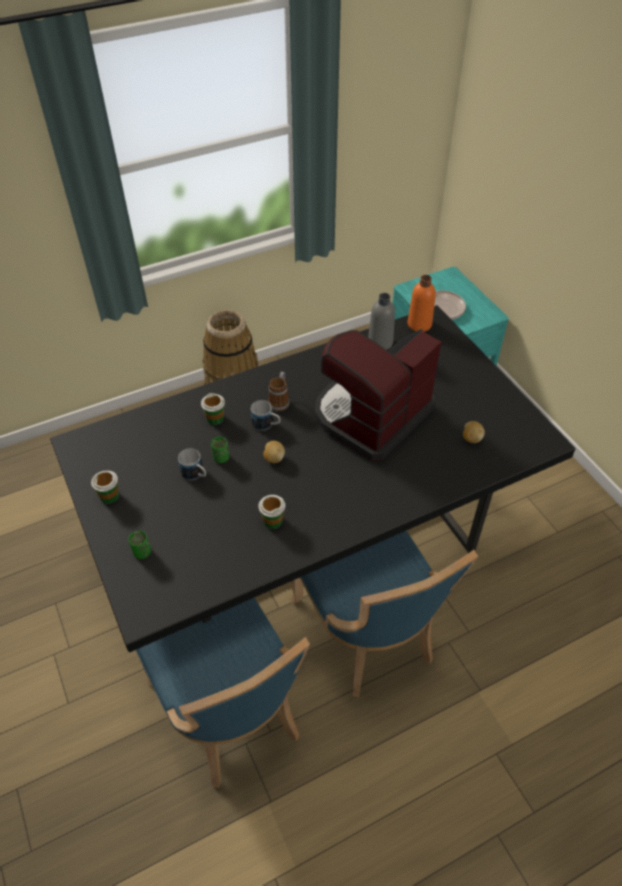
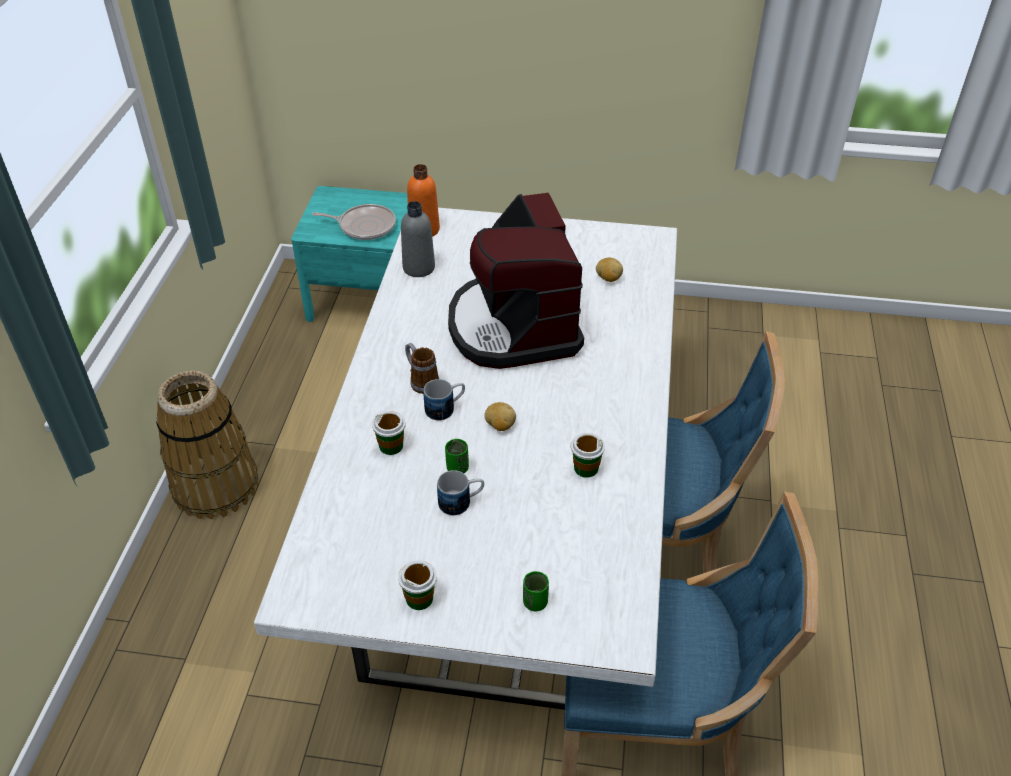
camera: 55 degrees left, 5 degrees down
(310, 544) = (505, 536): black dining table -> white dining table

